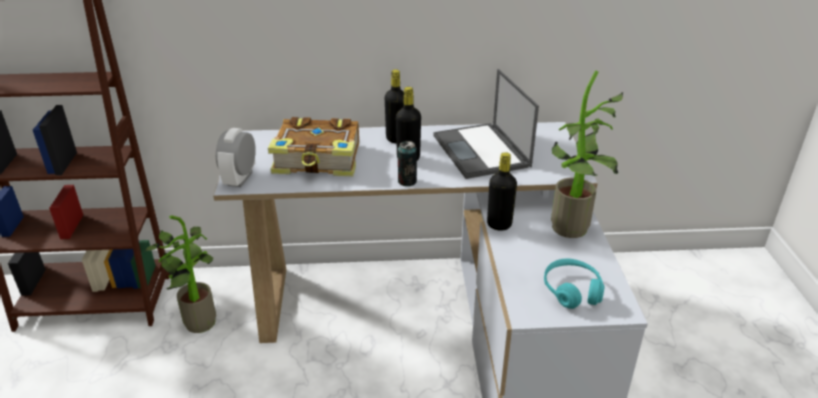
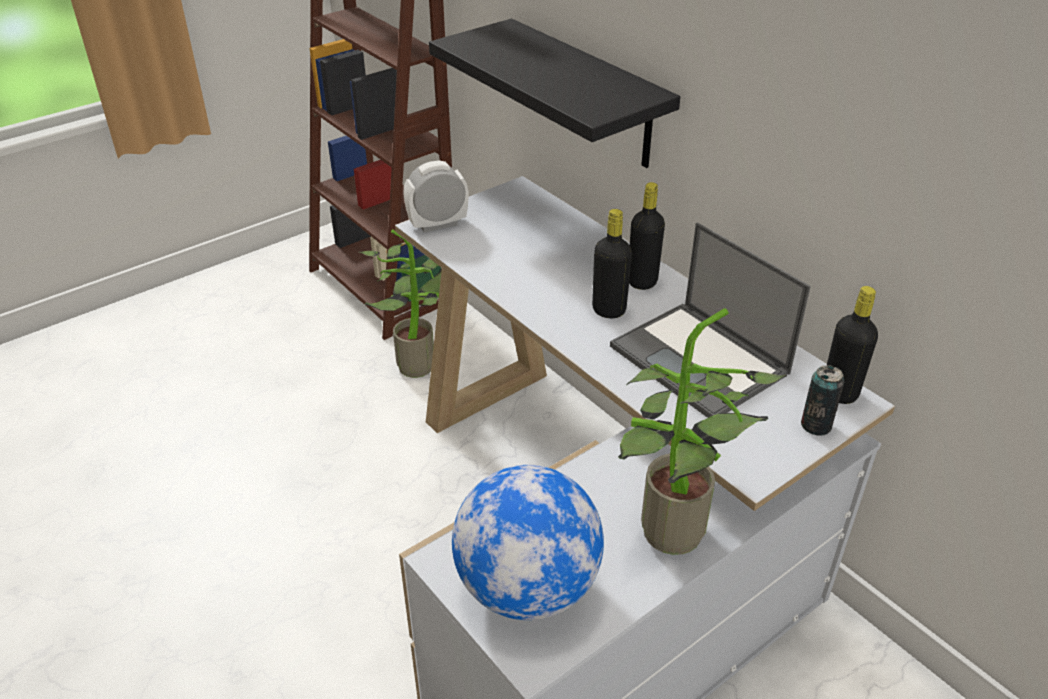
camera: 55 degrees right, 5 degrees up
(288, 44) = (587, 94): none -> black shelf
(318, 160) = (529, 252): book -> none
(407, 181) = (557, 331): can -> can (816, 425)
(482, 151) = (701, 360): laptop -> laptop turned 75 degrees counterclockwise
(499, 224) = (604, 459): black bottle -> black bottle (839, 393)
(572, 291) = (527, 588): turquoise headphones -> globe

